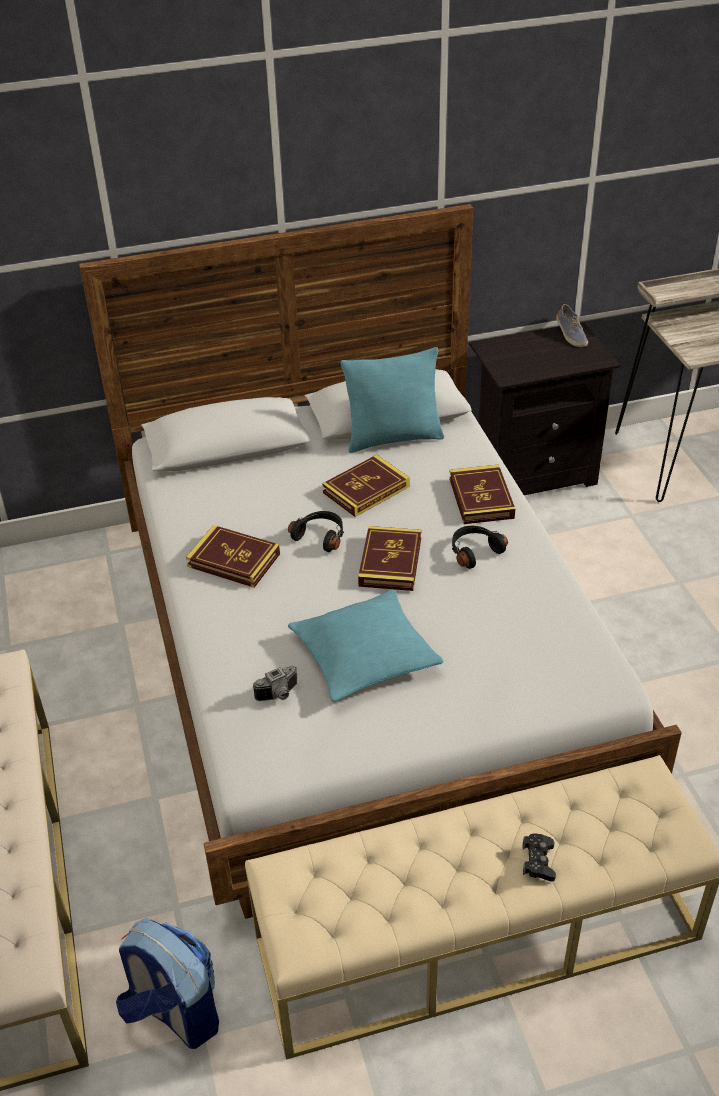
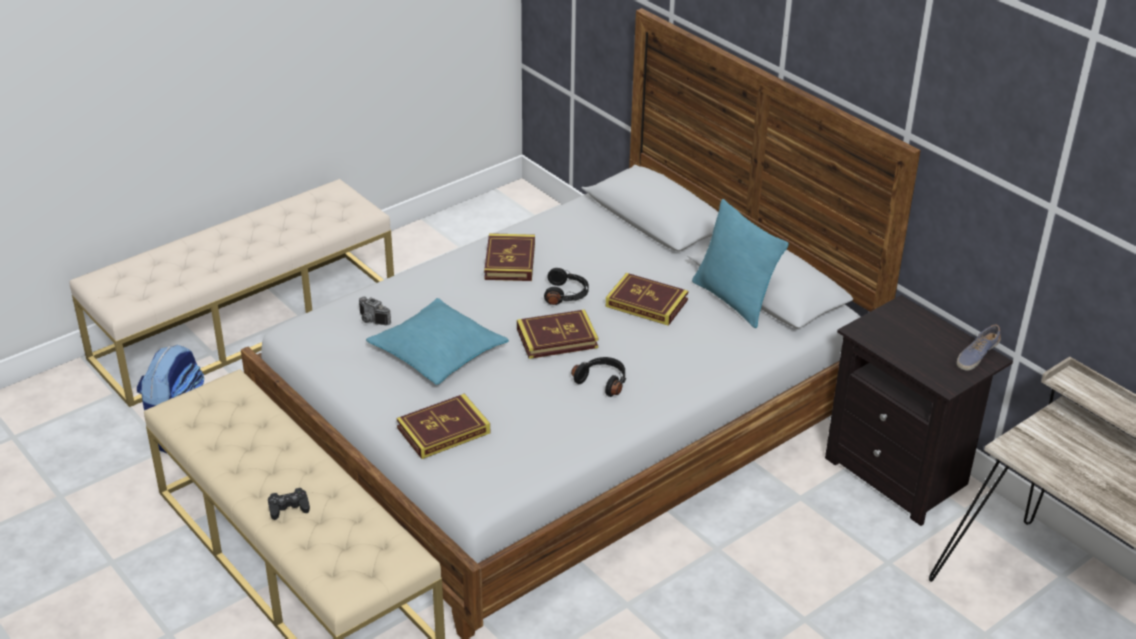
camera: 65 degrees right, 5 degrees down
(481, 498) = (681, 370): book -> book (443, 430)

